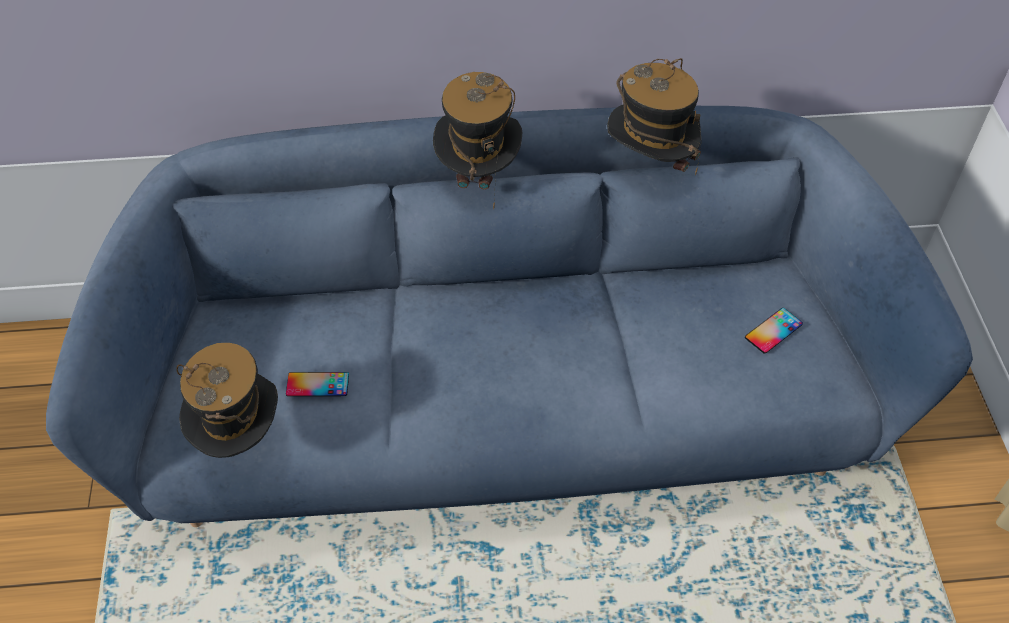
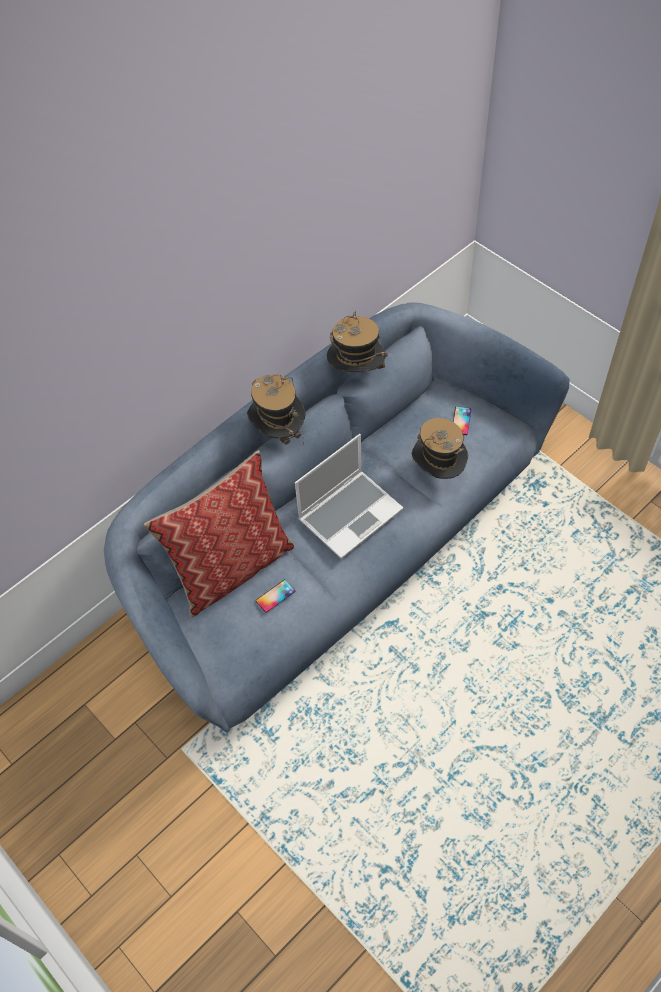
camera: 35 degrees left, 5 degrees up
(240, 439) = (264, 650): hat -> hat (438, 472)
(304, 316) = (232, 567): none -> pillow
(507, 349) = (350, 513): none -> laptop

